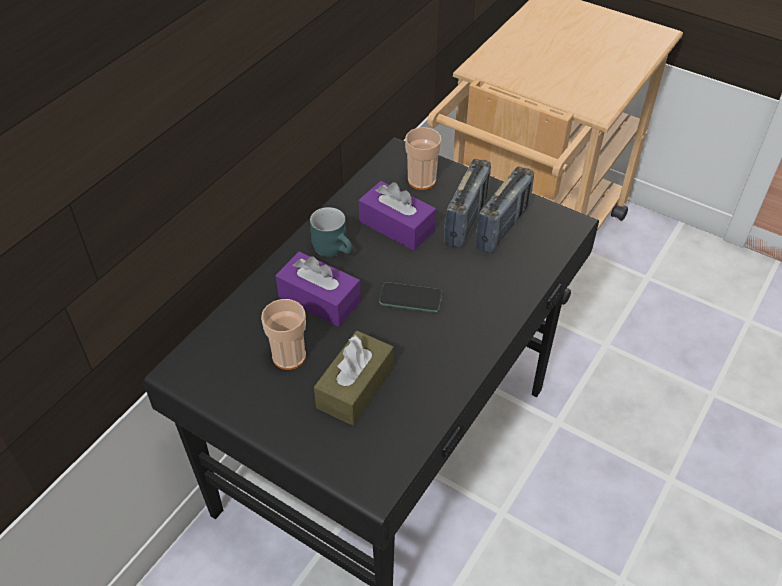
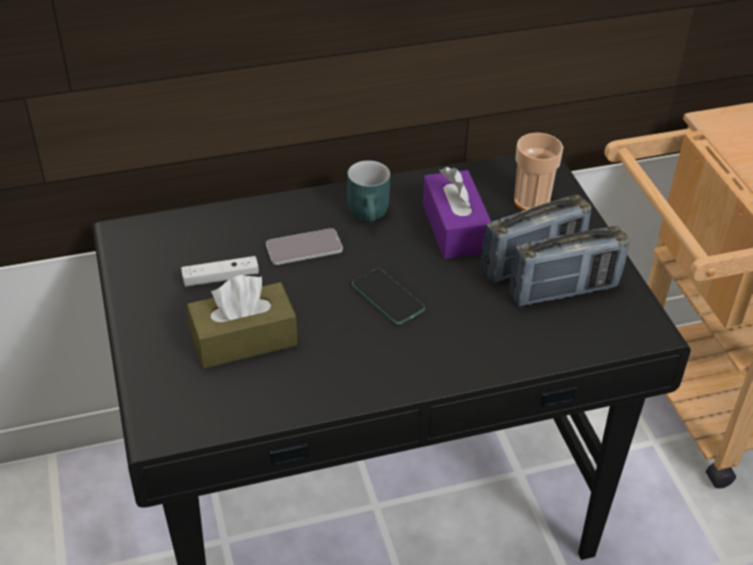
camera: 40 degrees right, 5 degrees down
(289, 356) = (221, 278): cup -> white game controller
(319, 299) = (304, 248): purple tissue box -> phone

